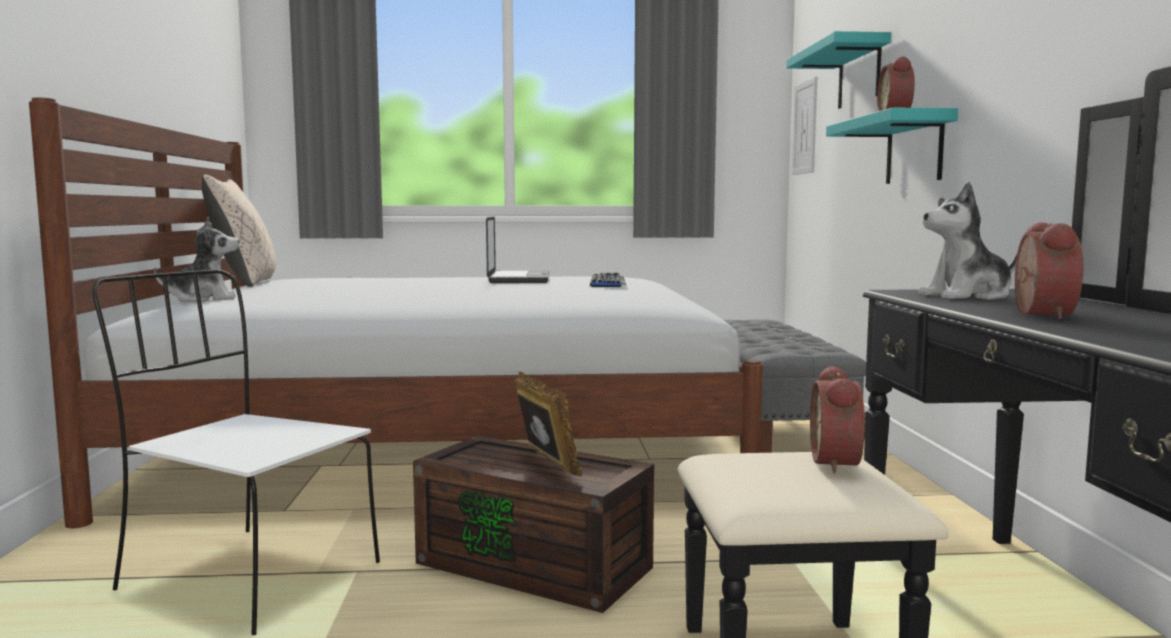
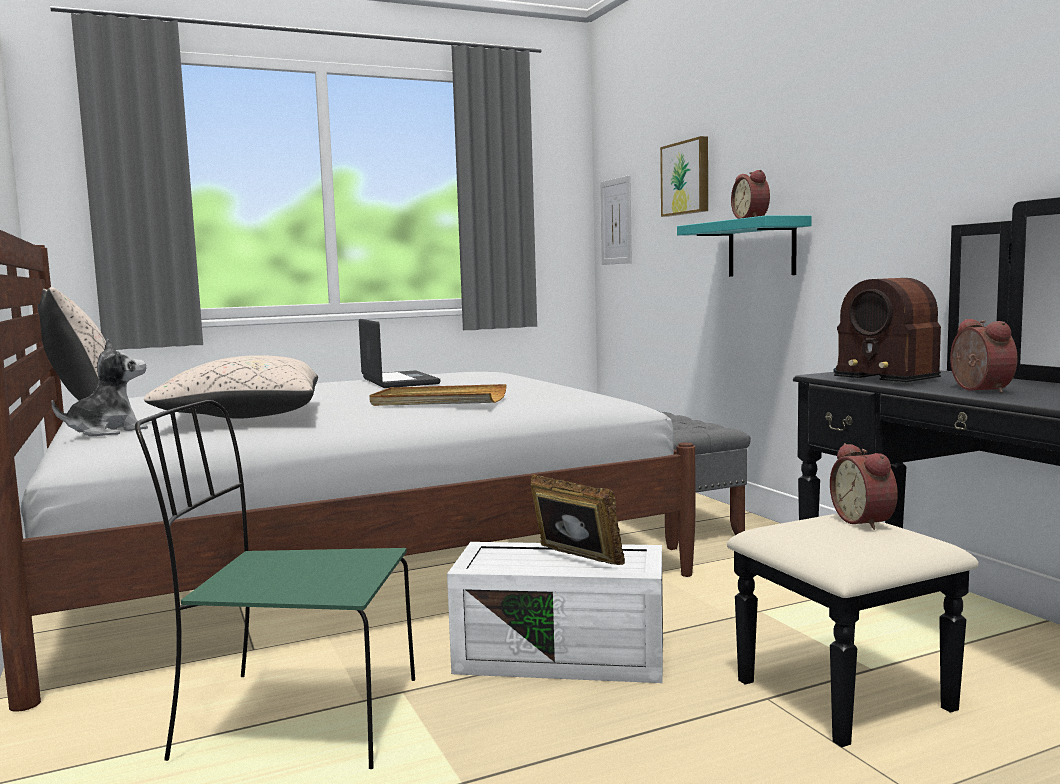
camera: 20 degrees left, 0 degrees up
(246, 576) = (293, 718): white chair -> green chair
(315, 296) = (241, 417): none -> beige pillow
(502, 295) = (438, 401): none -> beige tray
(538, 565) = (564, 654): brown storage box -> white storage box
(607, 282) = (492, 379): keyboard -> none
(859, 74) = (687, 178): turquoise shelf -> picture
(967, 296) = (885, 376): plush toy -> radio

